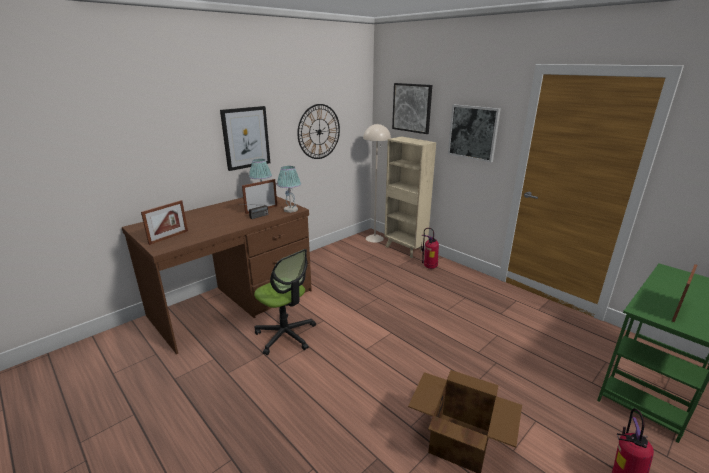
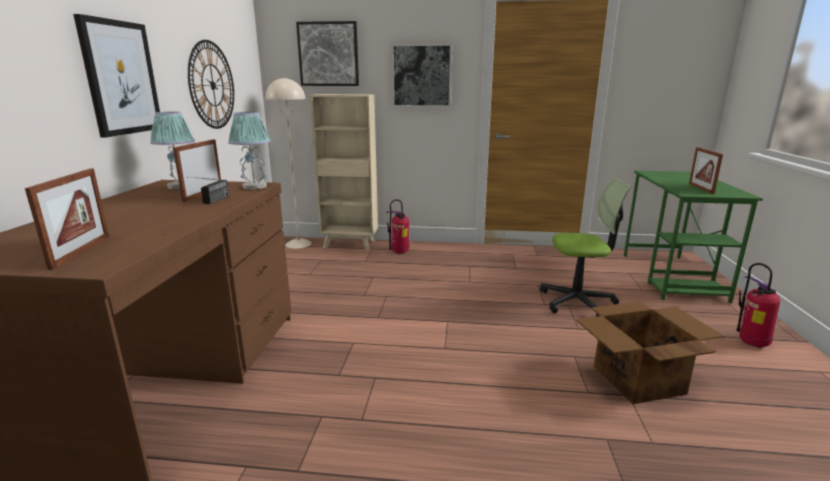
camera: 40 degrees left, 5 degrees down
(286, 335) = (325, 380): office chair -> office chair (577, 302)

